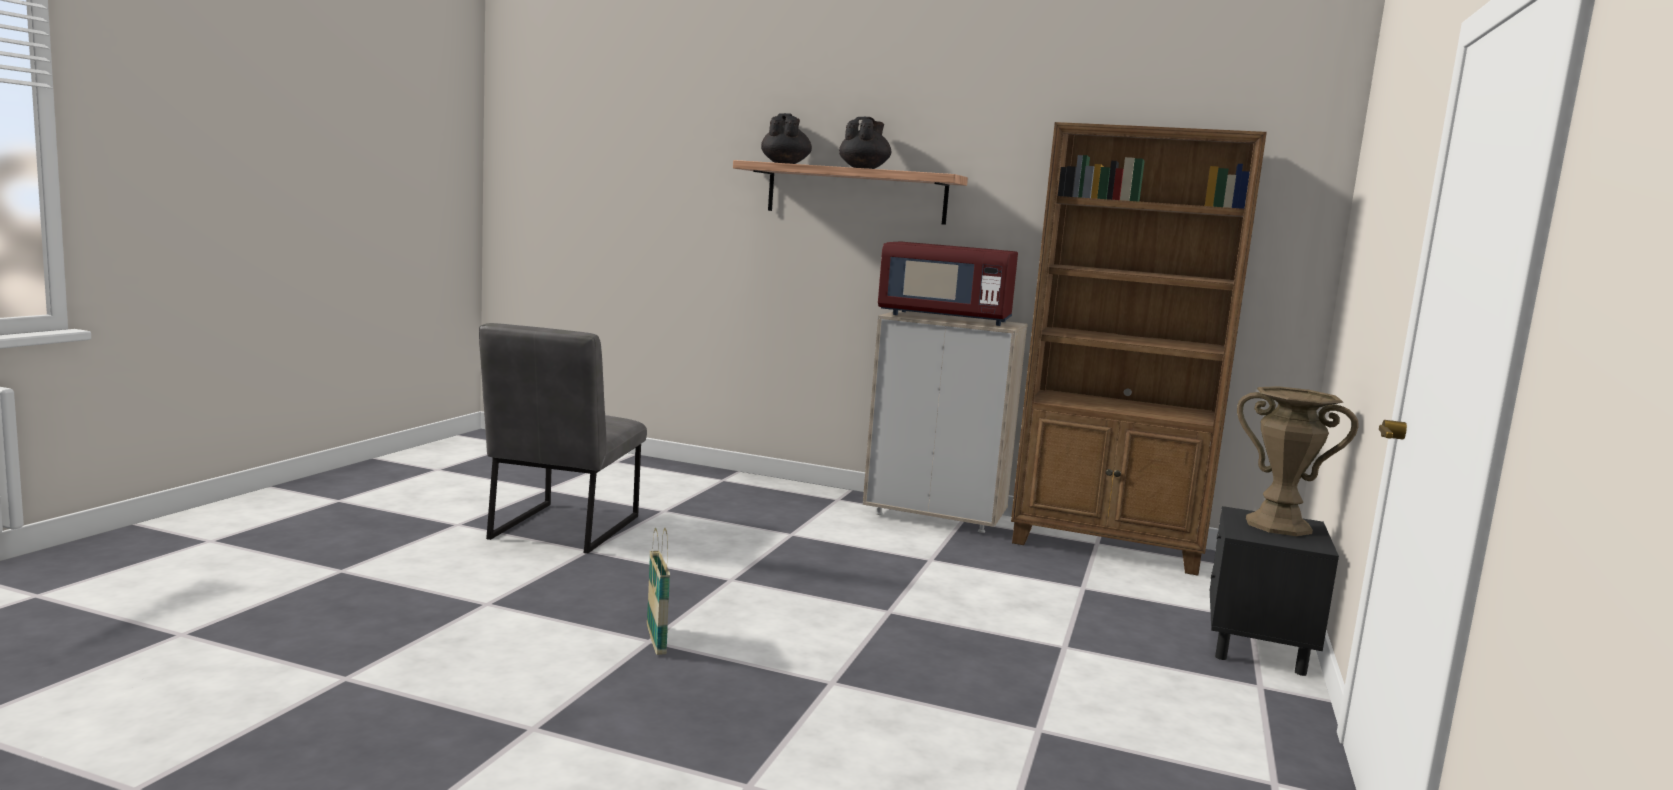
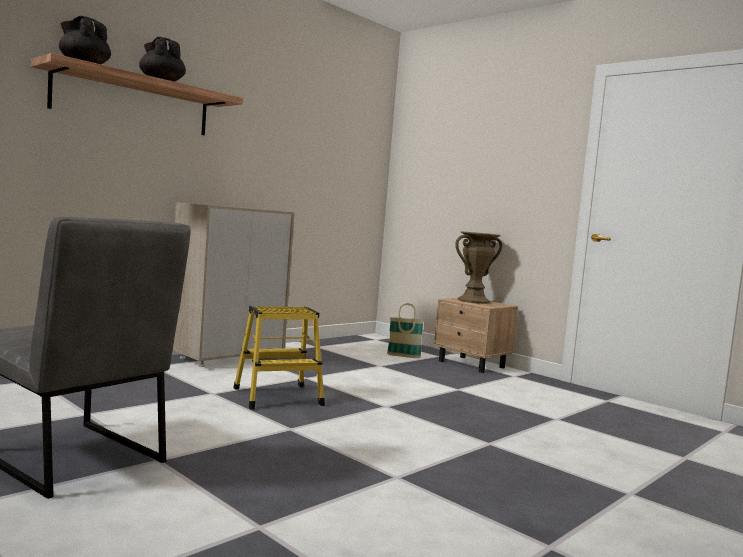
camera: 65 degrees left, 5 degrees down
(656, 640) = (397, 475): basket -> basket (403, 356)
(831, 559) = (278, 396): none -> yellow step ladder
(945, 318) = (234, 206): red microwave -> none
(1107, 547) = (324, 347): brown bookcase -> none
(1257, 647) = (472, 364): black nightstand -> beige nightstand

